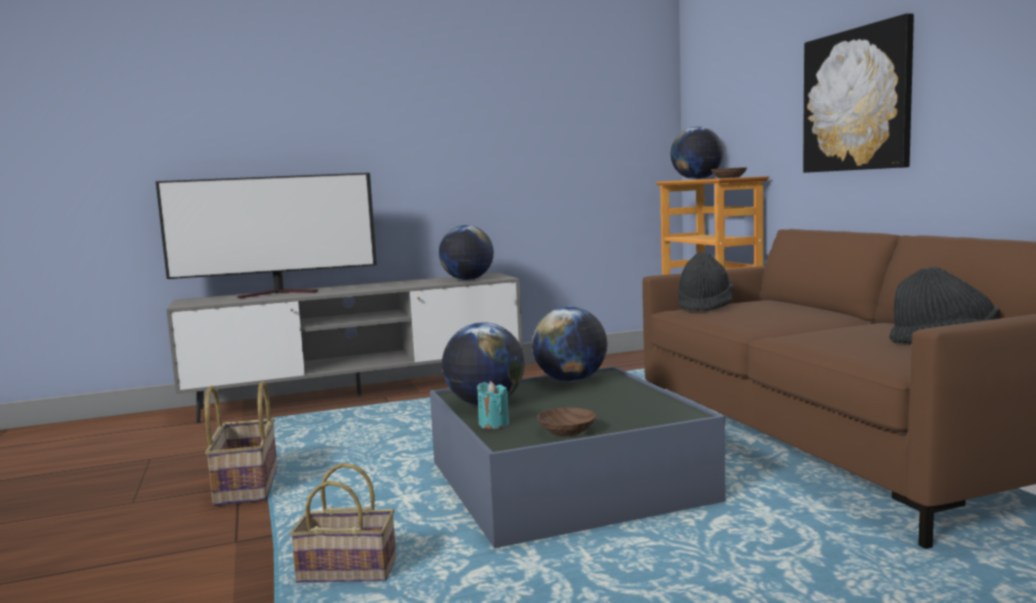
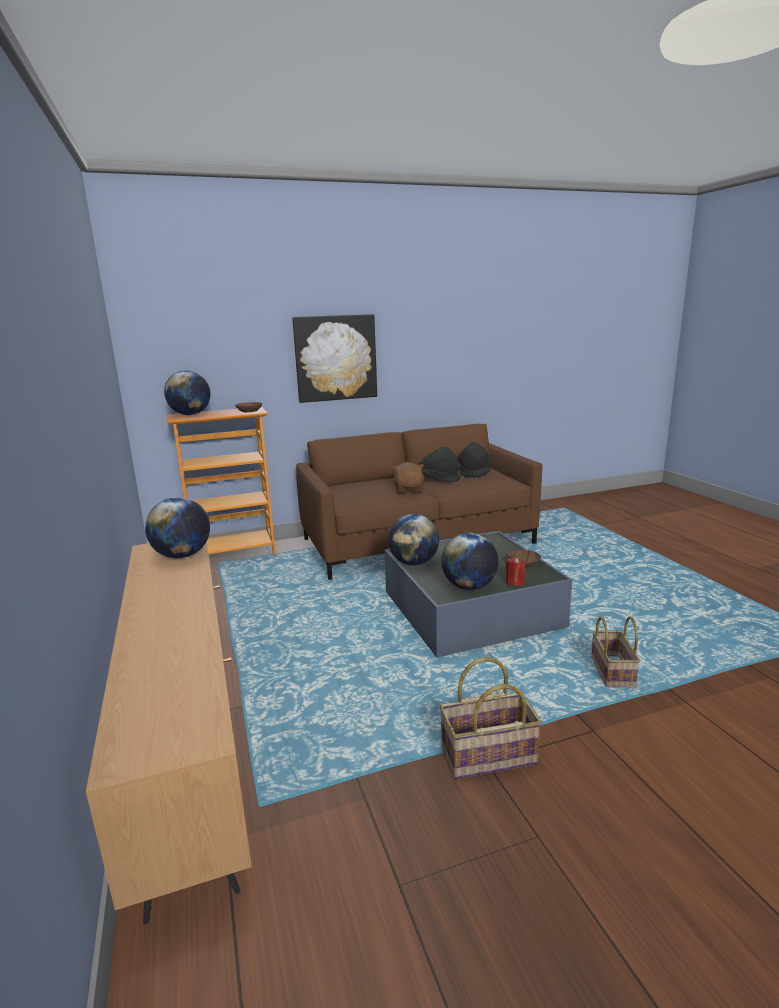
camera: 90 degrees left, 10 degrees up
(281, 293) = (157, 665): television -> none
(359, 395) = (189, 736): grey tv stand -> brown tv stand
(493, 424) = (515, 582): turquoise candle -> red candle
(705, 306) = (347, 498): black hat -> black hat (438, 479)
(769, 322) = (409, 490): none -> brown plush toy

